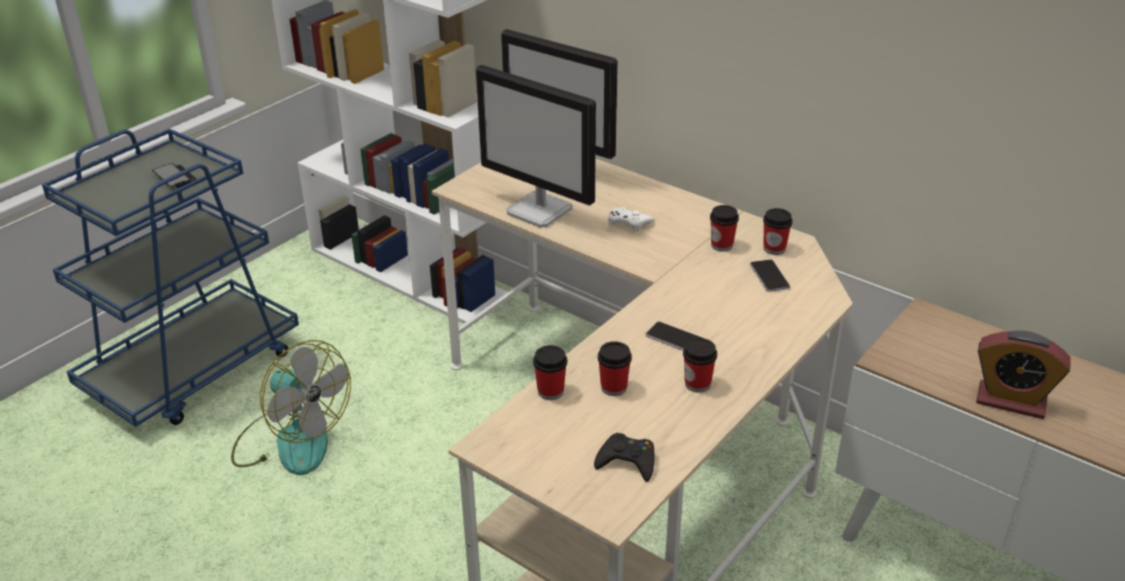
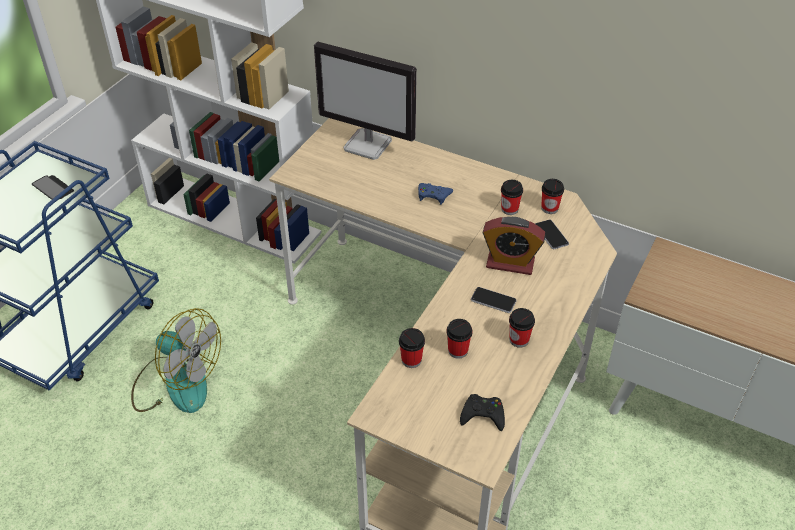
camera: 10 degrees left, 10 degrees up
(540, 211) = (362, 190): monitor -> none
(628, 223) = (433, 195): white game controller -> blue game controller
(1011, 401) = (739, 321): alarm clock -> alarm clock (510, 263)

